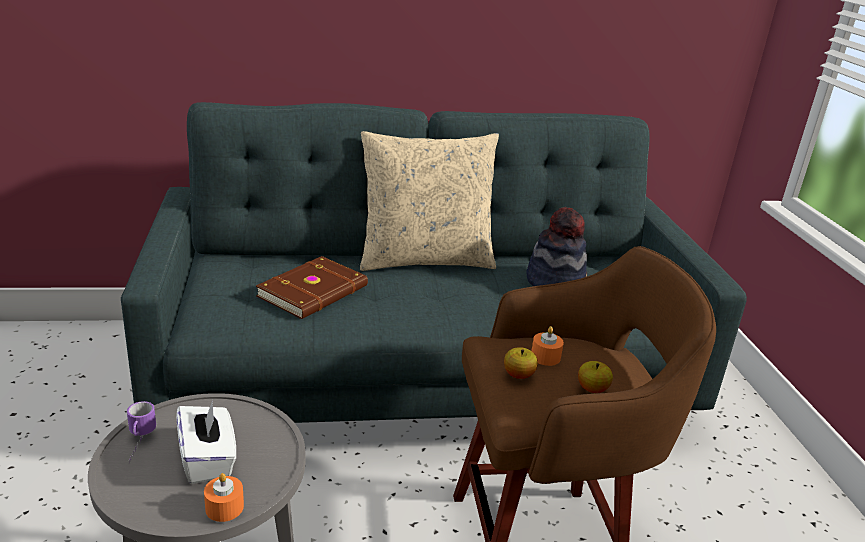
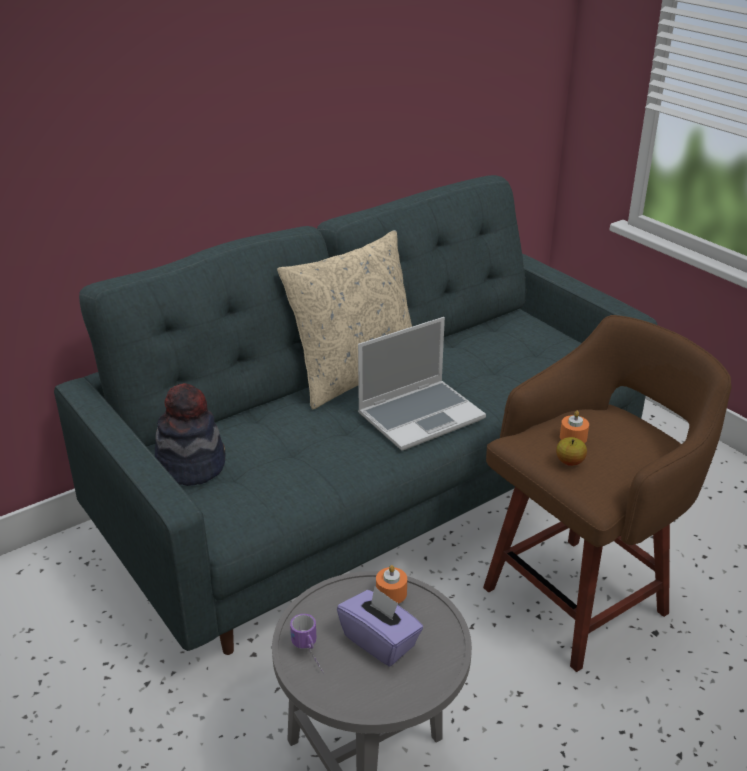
camera: 25 degrees left, 5 degrees up
(208, 460) = (380, 641): white tissue box -> purple tissue box
(224, 507) = (438, 671): orange candle -> orange candle (391, 593)
(314, 292) = (294, 448): brown book -> none
(447, 305) = (421, 415): none -> laptop
(555, 282) = (483, 358): hat -> hat (191, 465)
(592, 389) = (629, 452): apple -> none

